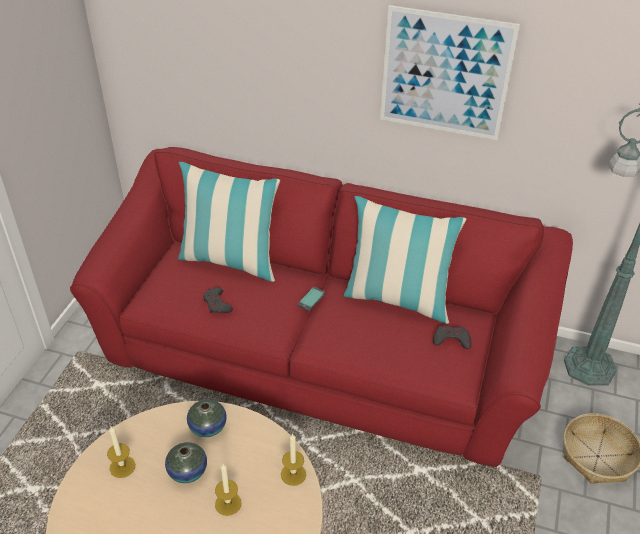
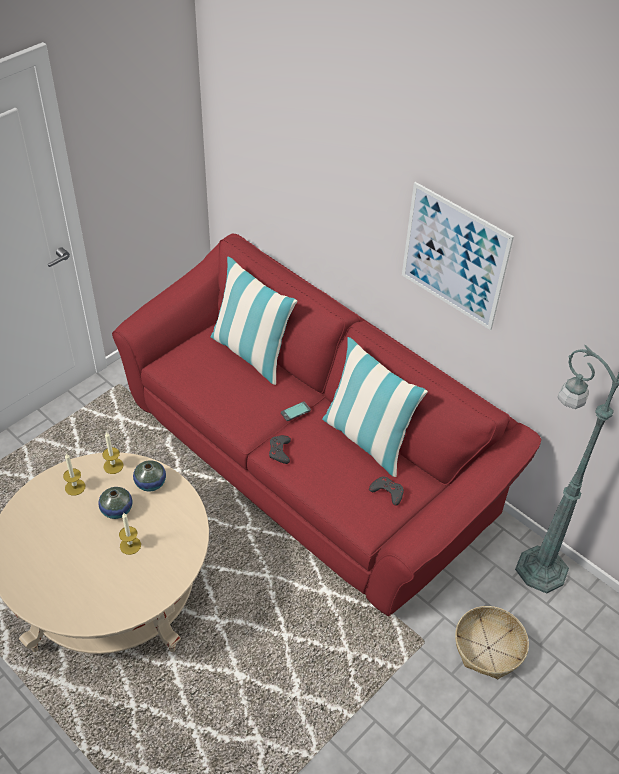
camera: 25 degrees right, 5 degrees up
(217, 304) = (217, 387): grey game controller -> grey game controller (279, 451)
(293, 474) = (189, 545): candle -> candle (113, 466)

